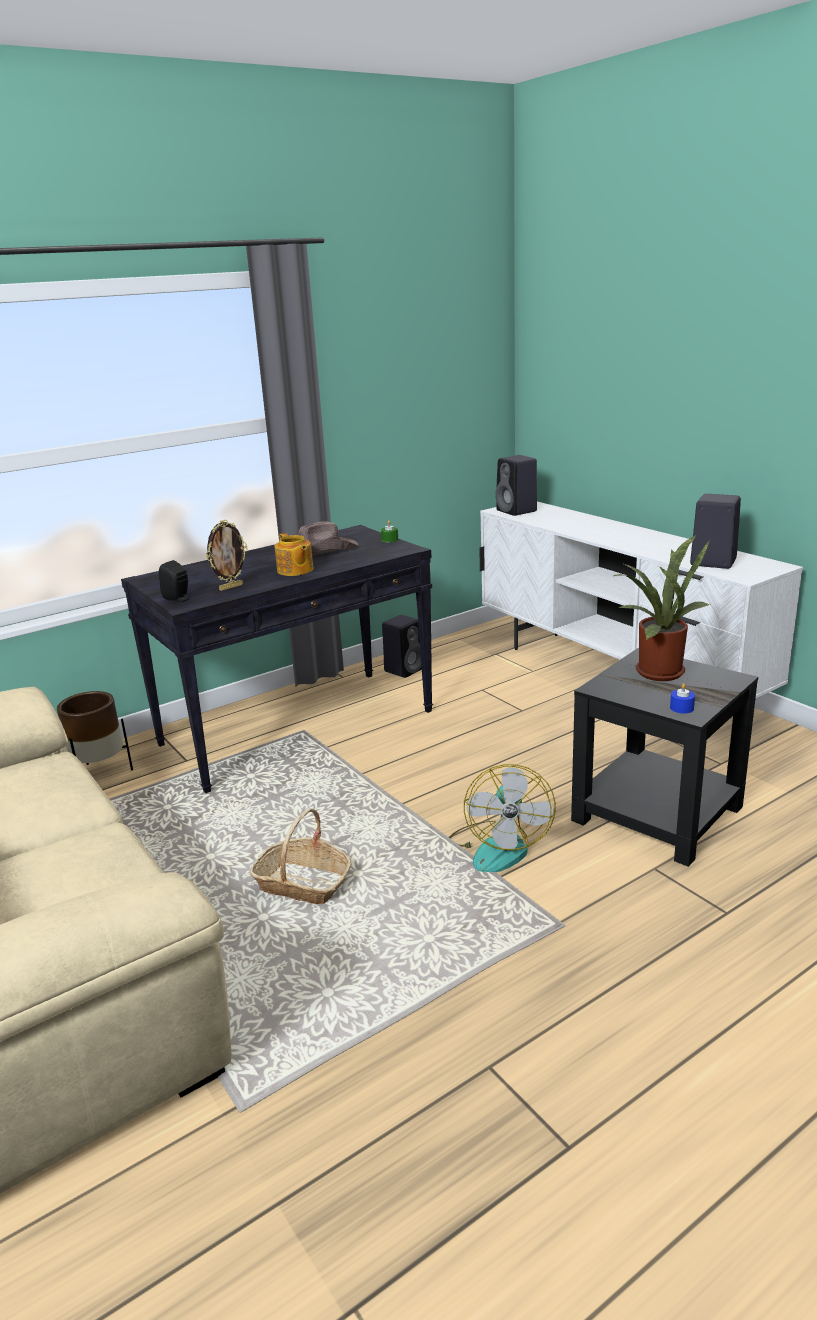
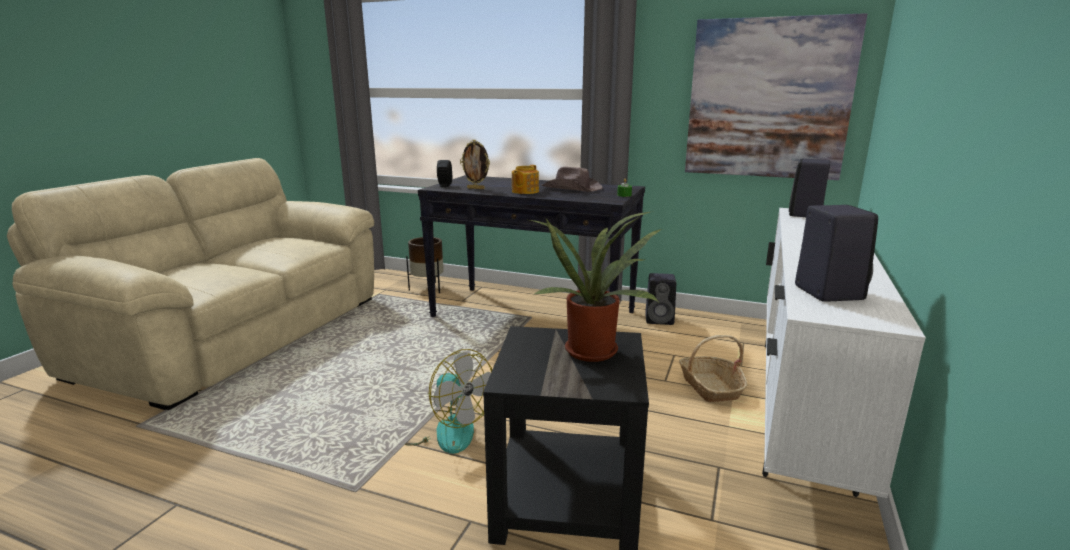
camera: 55 degrees right, 5 degrees down
(303, 884) = (355, 374): basket -> basket (710, 387)
(438, 402) = (768, 99): none -> picture
(499, 846) = (447, 430): fan -> fan turned 105 degrees counterclockwise
(681, 708) = (518, 375): blue candle -> none

